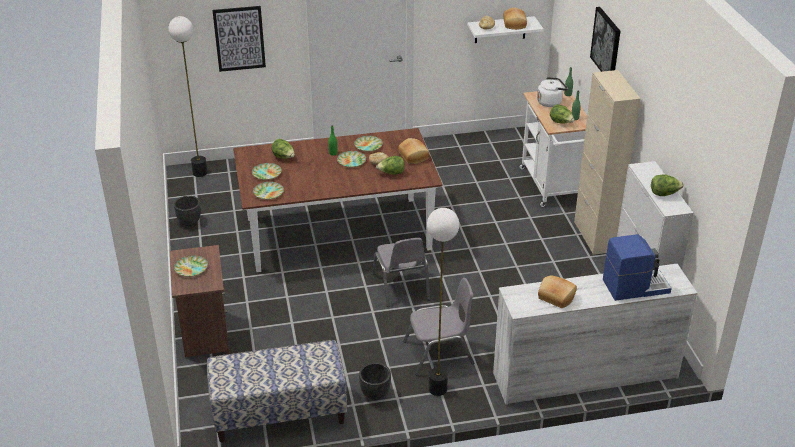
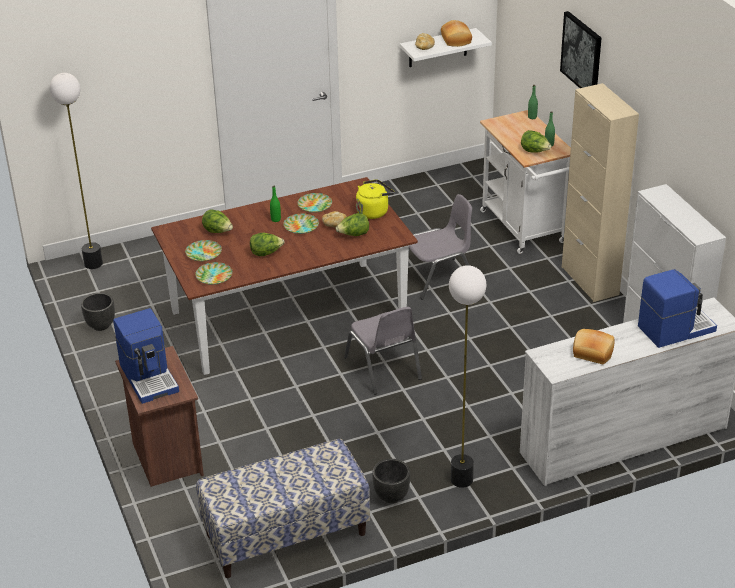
camera: 10 degrees left, 0 degrees up
(191, 268) = (150, 377): plate -> coffee machine
(239, 38) = (132, 92): picture -> none
(414, 156) = (374, 211): bread -> yellow kettle
(439, 353) = (451, 439): grey chair -> grey chair (438, 278)
(550, 102) = (515, 128): white kettle -> none
(664, 194) = (688, 220): lettuce -> lettuce (266, 253)

